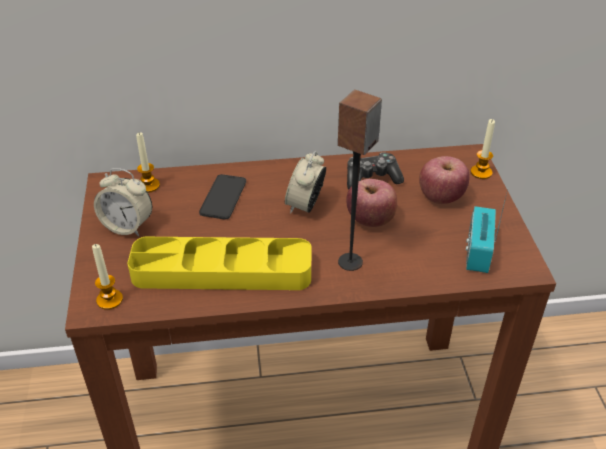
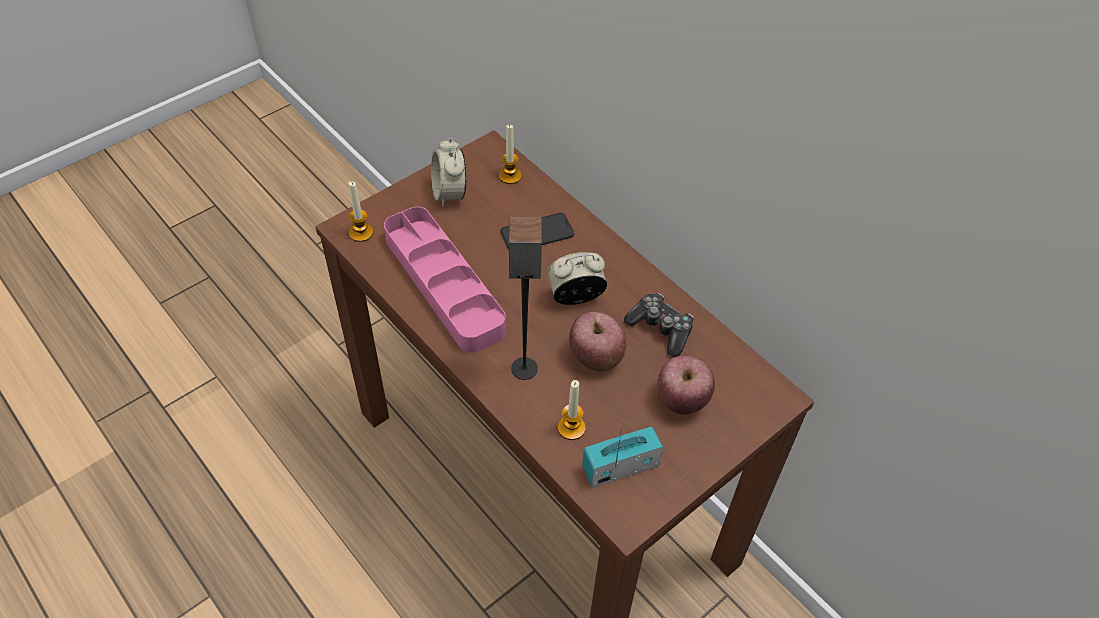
camera: 55 degrees right, 10 degrees up
(222, 271) = (444, 284): yellow tray -> pink tray
(481, 172) = (756, 419): candle -> candle (571, 428)

